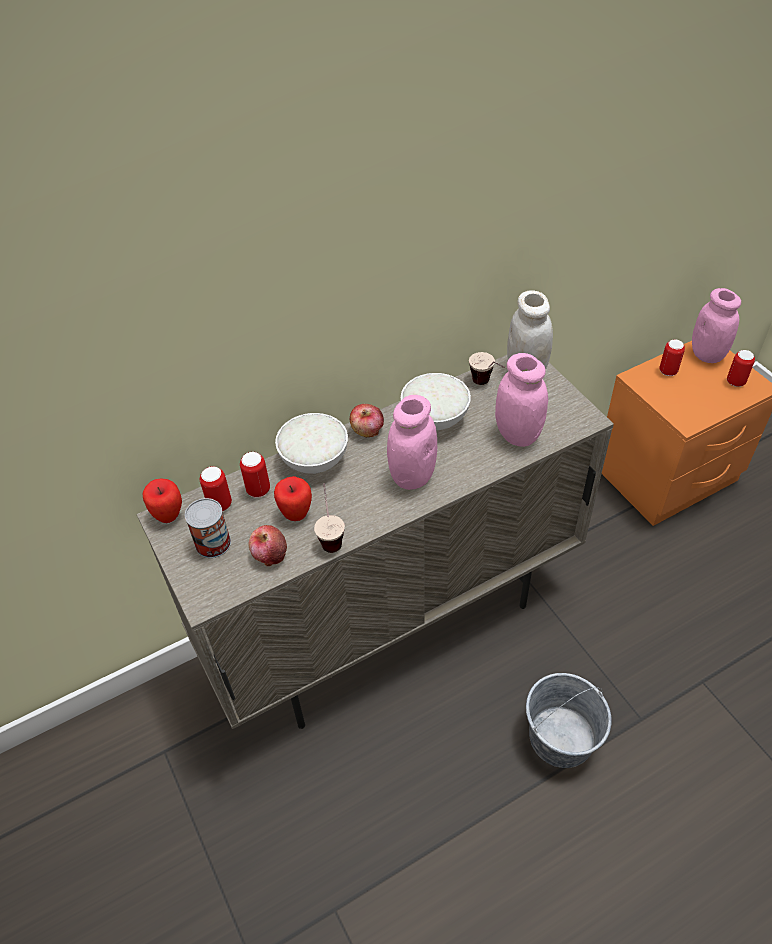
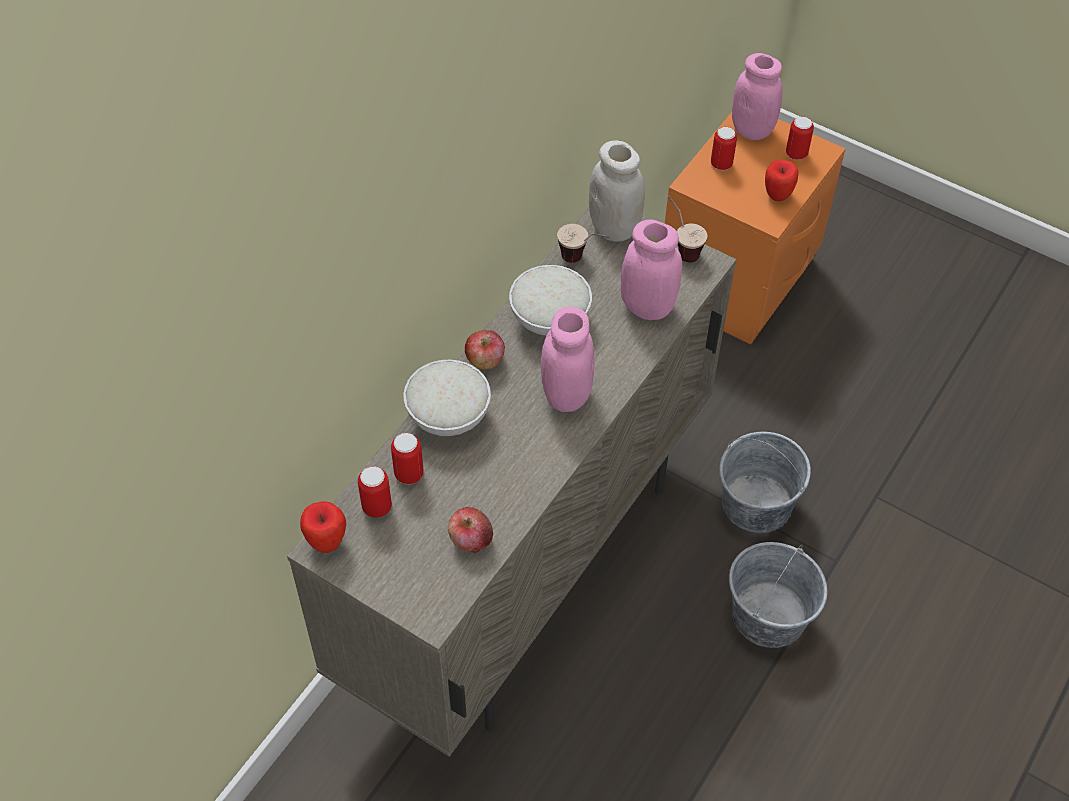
camera: 30 degrees left, 5 degrees up
(213, 543) = (399, 552): can -> none
(296, 513) = (468, 484): apple -> apple (777, 195)
(330, 535) = (521, 492): cup -> cup (681, 247)
(596, 646) = (757, 504): none -> grey bucket

